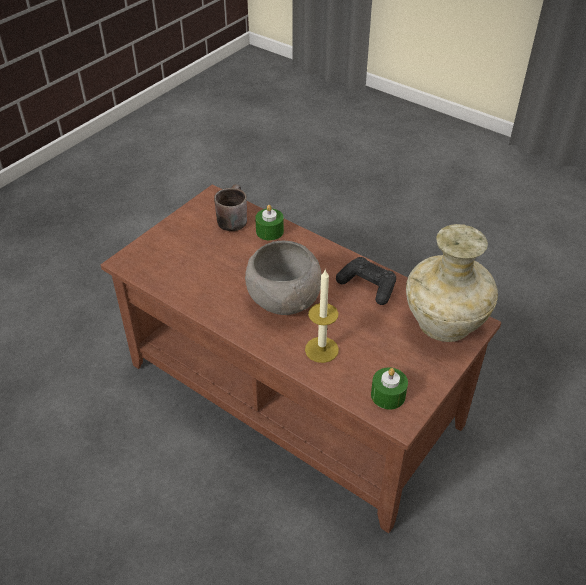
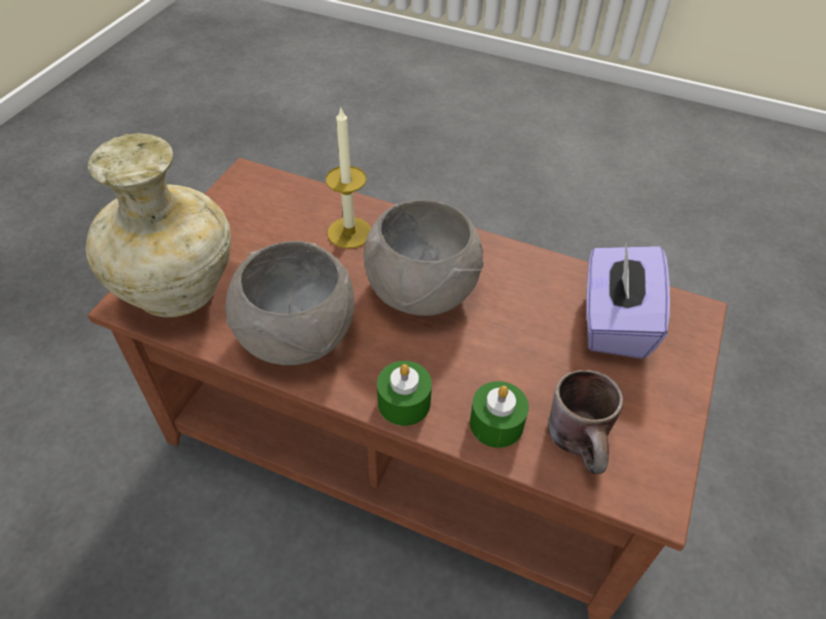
camera: 165 degrees right, 5 degrees up
(176, 264) = (614, 321): none -> purple tissue box
(367, 286) = (296, 337): black game controller -> grey bowl
(388, 395) = (260, 196): green candle -> green candle (404, 402)

